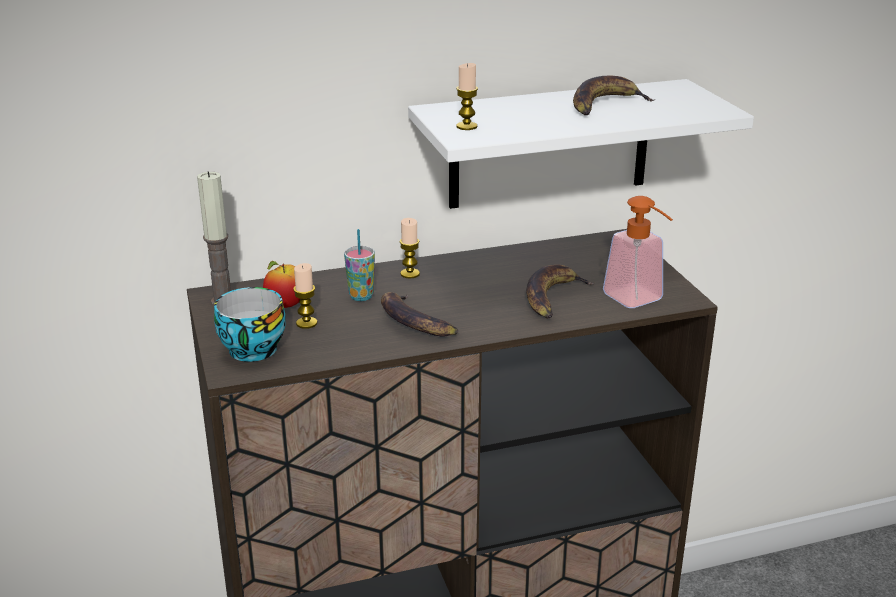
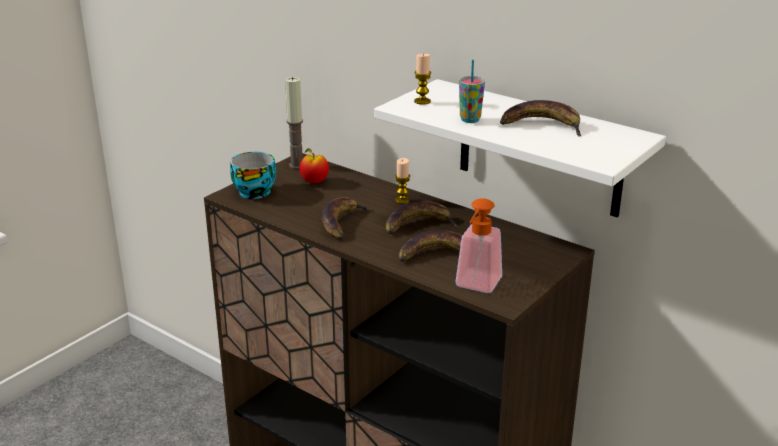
camera: 55 degrees right, 0 degrees up
(306, 323) = (301, 194): candle -> none
(361, 296) = (353, 197): cup -> cup (470, 120)
(476, 284) = (419, 224): none -> banana

